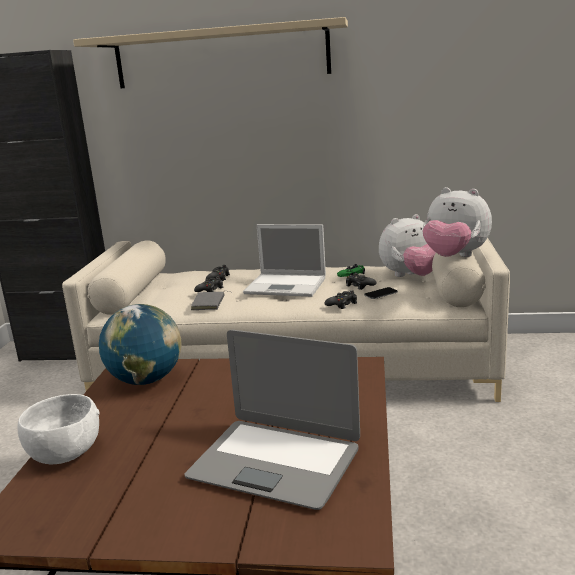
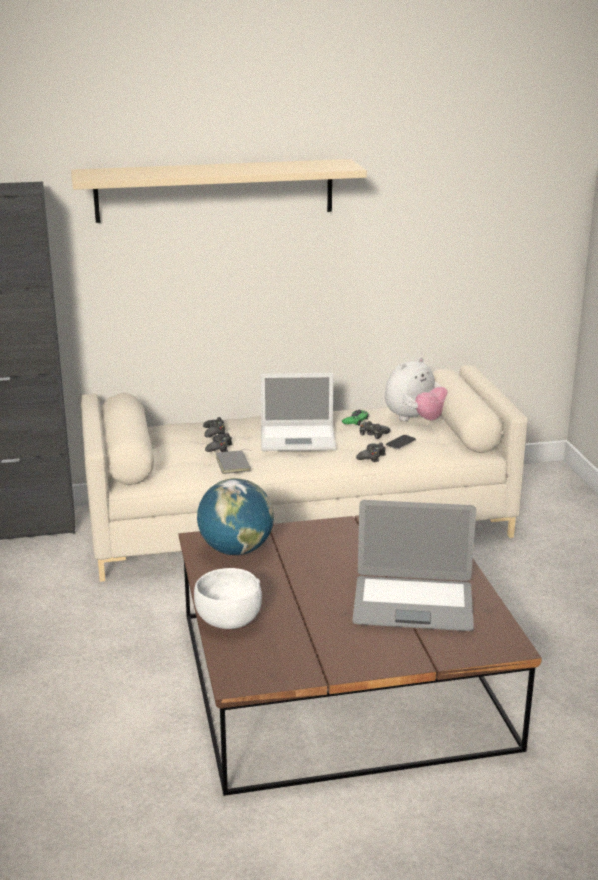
camera: 20 degrees left, 5 degrees up
(454, 257) = (473, 405): plush toy -> none

